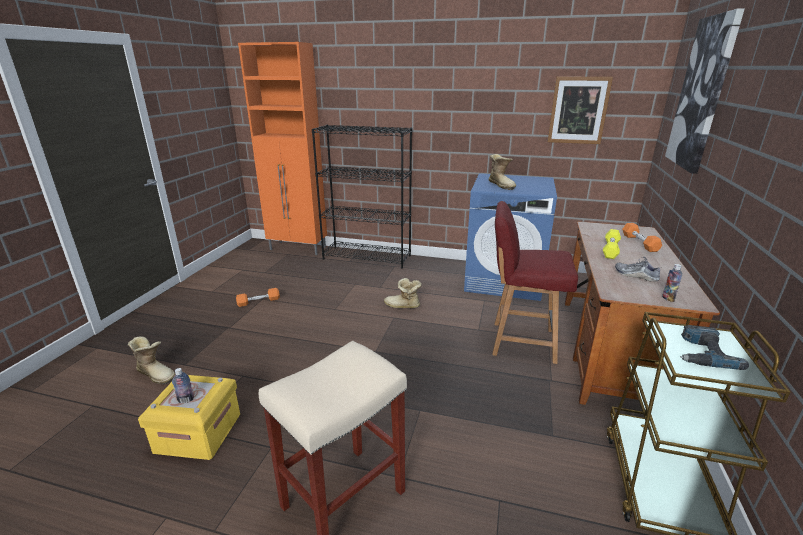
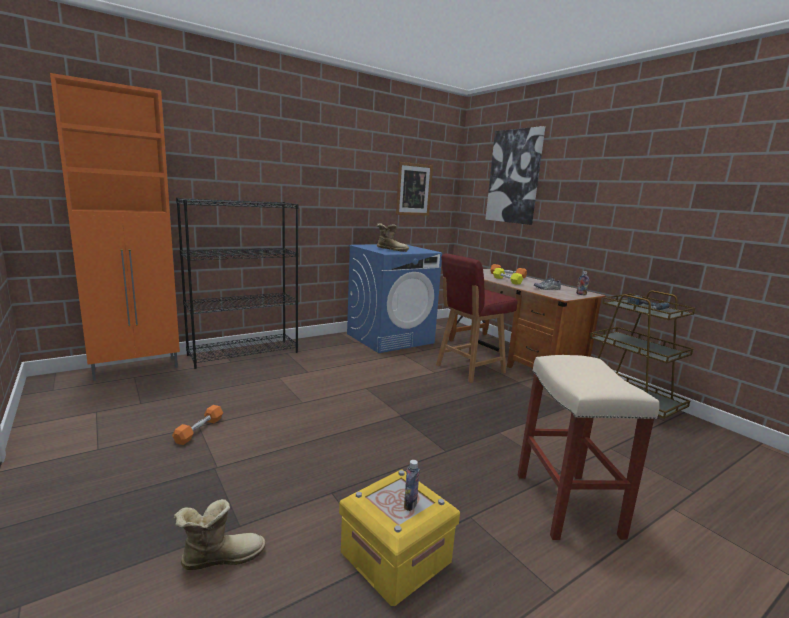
camera: 50 degrees left, 10 degrees down
(403, 306) = (356, 378): boot -> none

